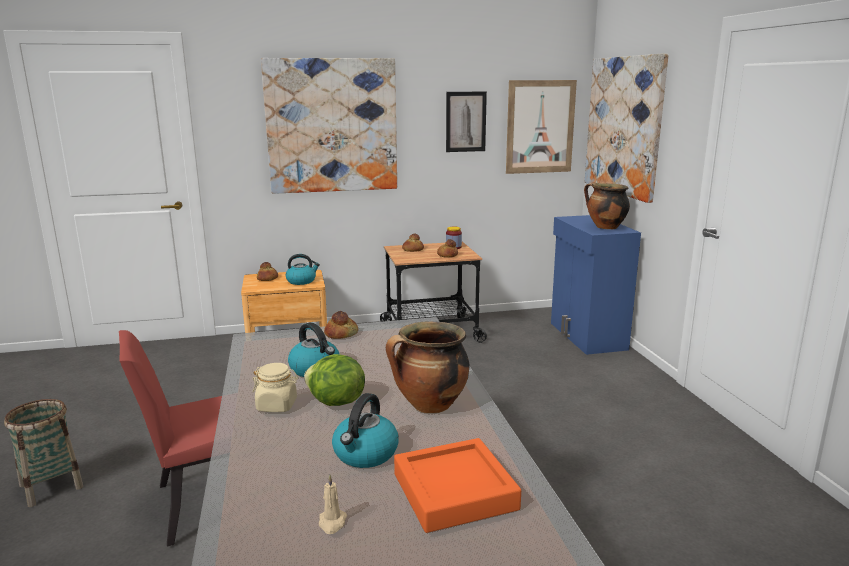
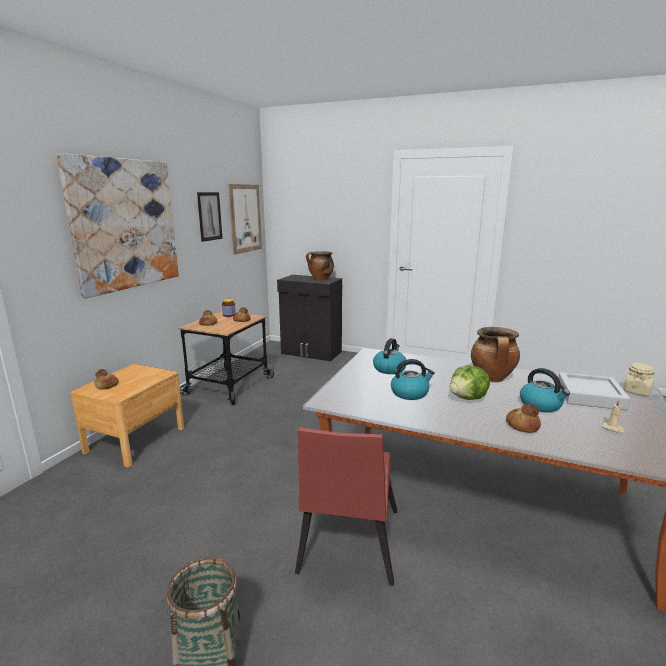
camera: 55 degrees left, 0 degrees up
(277, 405) = (458, 415): beige jar -> beige jar (636, 391)
(301, 281) = (146, 375): kettle -> kettle (389, 369)
(341, 334) = (356, 374): bread -> bread (522, 425)
(454, 491) = (590, 395): orange tray -> grey tray
(586, 336) = (311, 353): blue cabinet -> black cabinet
(623, 126) = (308, 214): picture -> none

